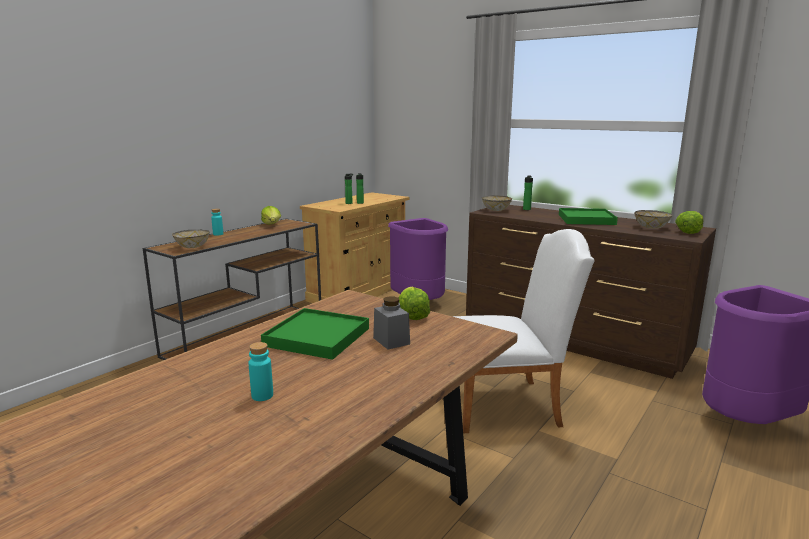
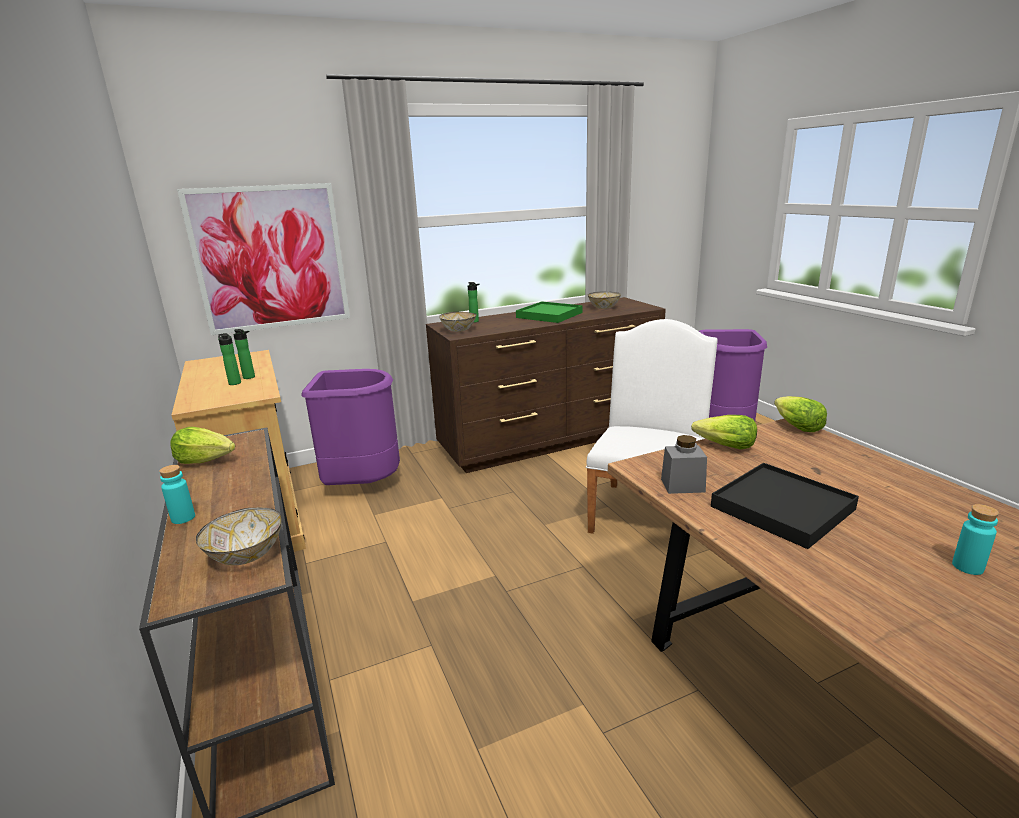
camera: 60 degrees left, 5 degrees up
(317, 337) = (781, 508): green tray -> black tray
(391, 341) = (802, 470): grey jar -> grey jar (682, 485)
(426, 138) = (270, 258): none -> picture
(689, 231) = (629, 303): lettuce -> lettuce (796, 426)

